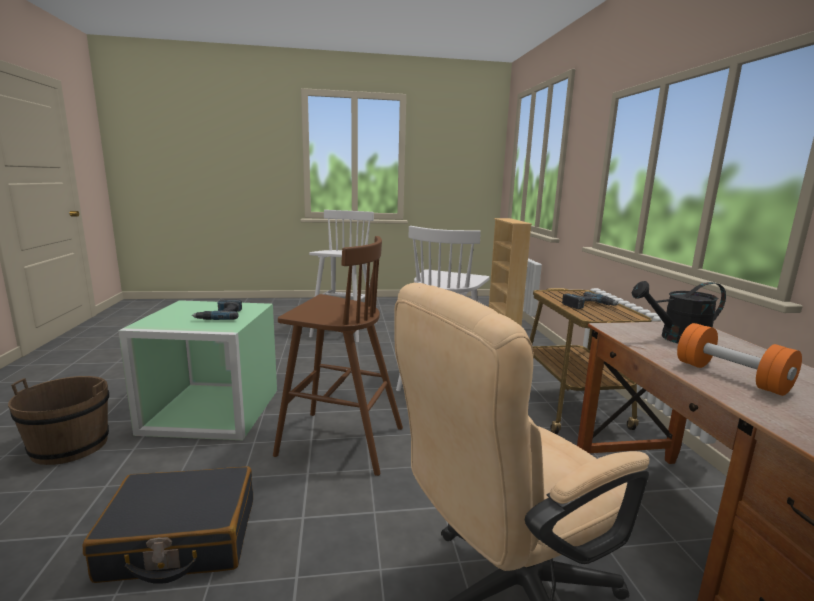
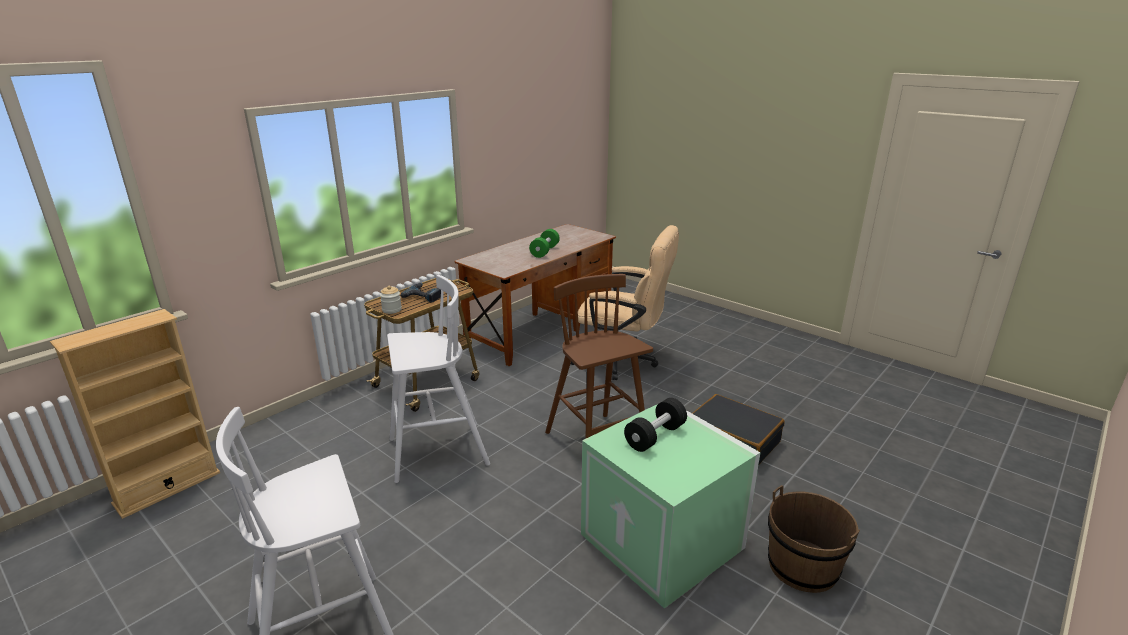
camera: 130 degrees left, 10 degrees up
(221, 315) = (655, 436): power drill -> black dumbbell
(556, 292) = (392, 310): none -> jar
(677, 339) = (503, 261): black watering can -> none
(731, 377) = (544, 251): orange dumbbell -> green dumbbell

